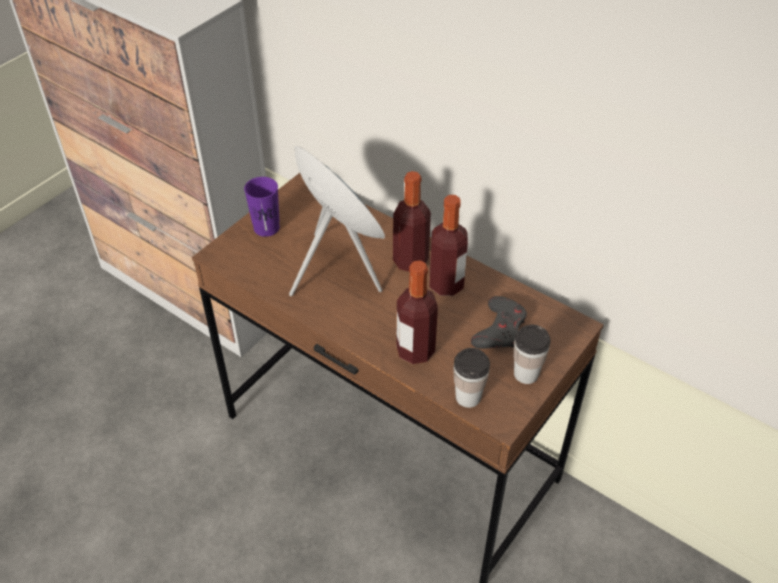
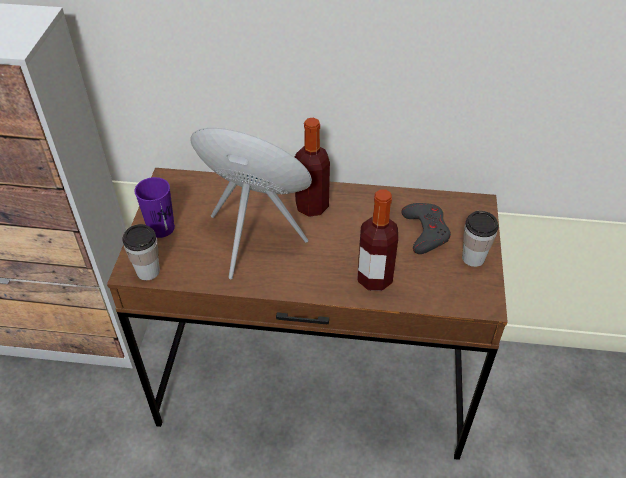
camera: 30 degrees left, 0 degrees up
(446, 285) = (356, 213): bottle -> none
(468, 397) = (445, 297): cup -> cup (148, 271)

